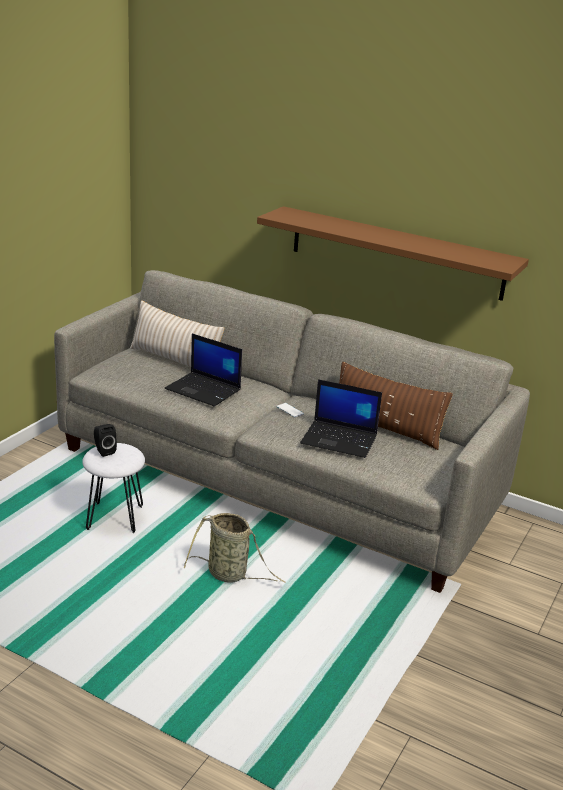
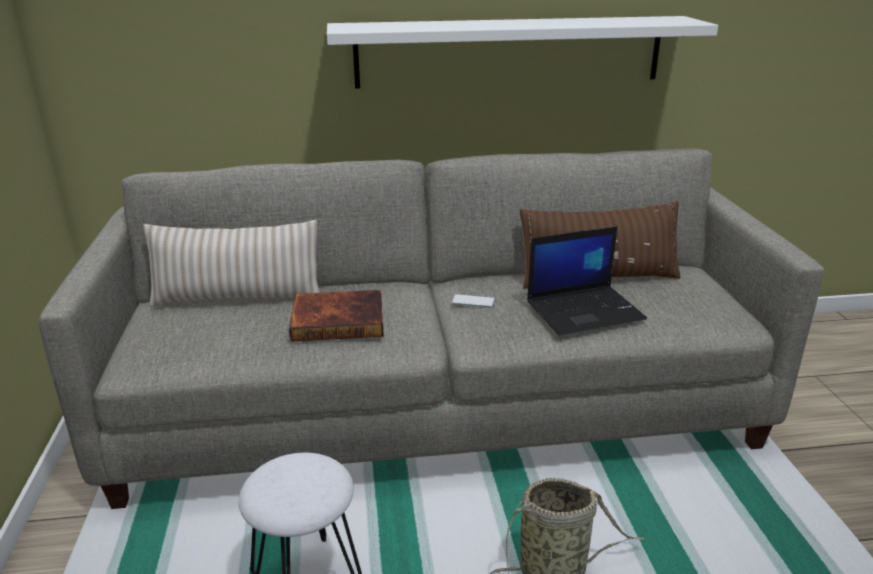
camera: 35 degrees left, 0 degrees up
(104, 451) = (273, 485): black speaker -> none
(204, 390) = (339, 319): laptop -> book
(395, 252) = (509, 52): brown shelf -> white shelf

